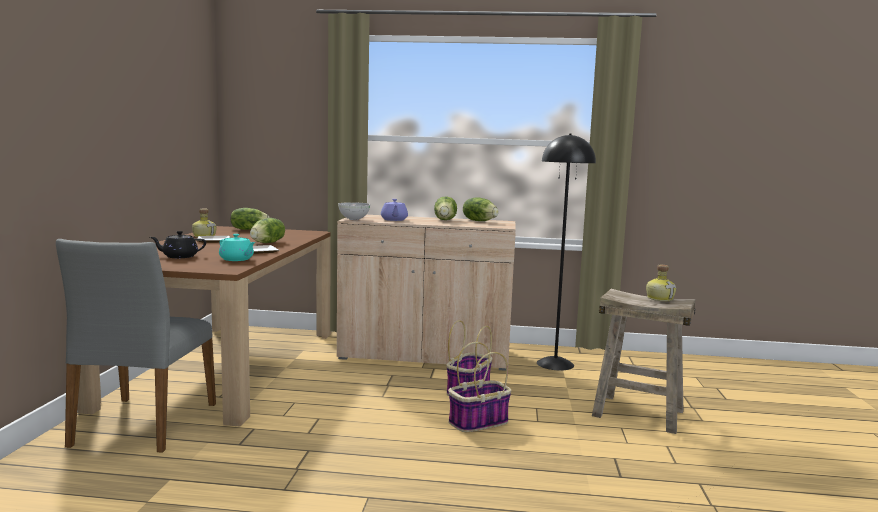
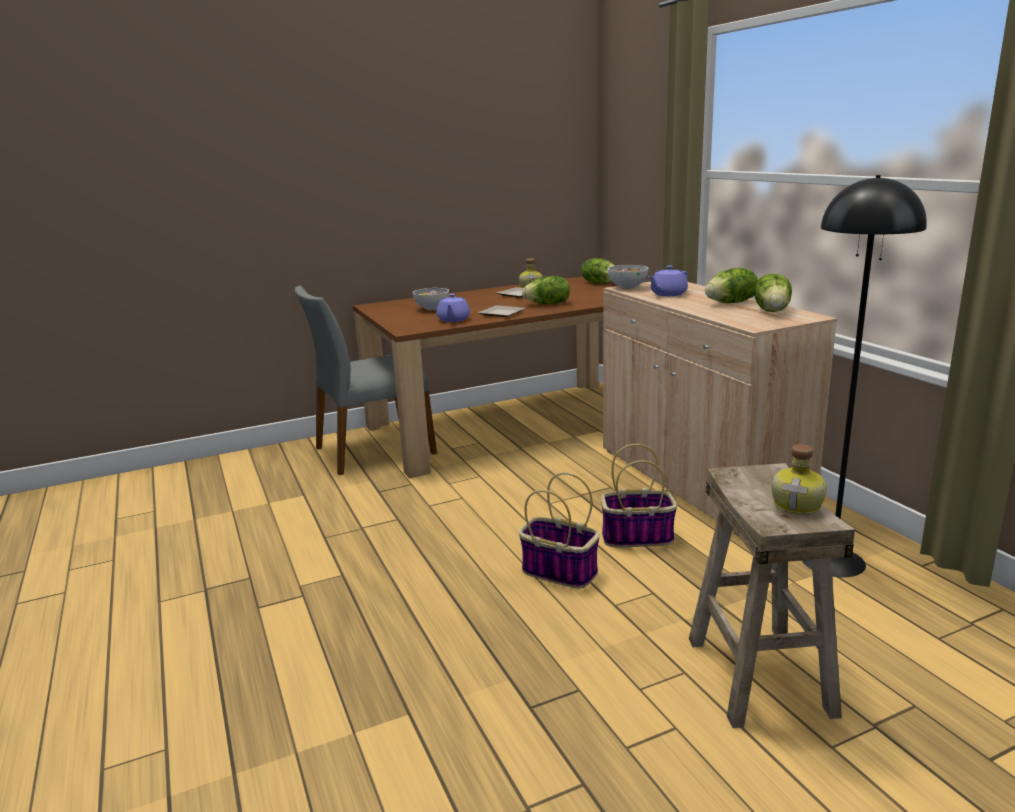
camera: 60 degrees right, 10 degrees up
(179, 256) = (432, 309): black teapot -> bowl
(237, 259) = (453, 320): turquoise teapot -> purple teapot

